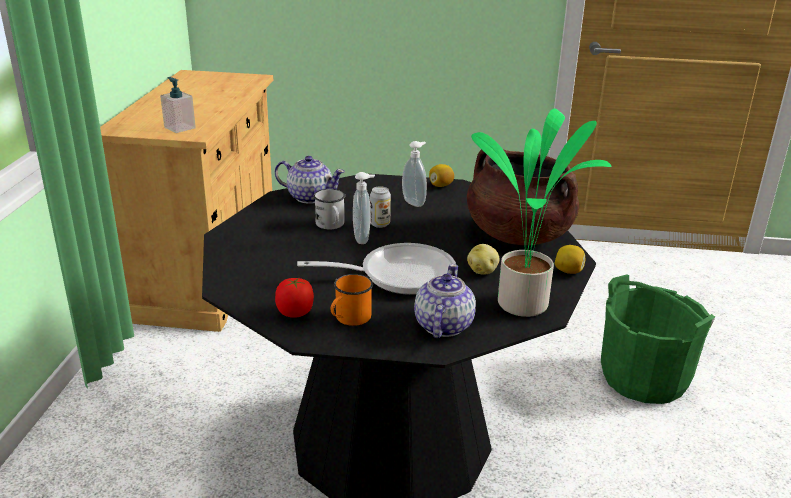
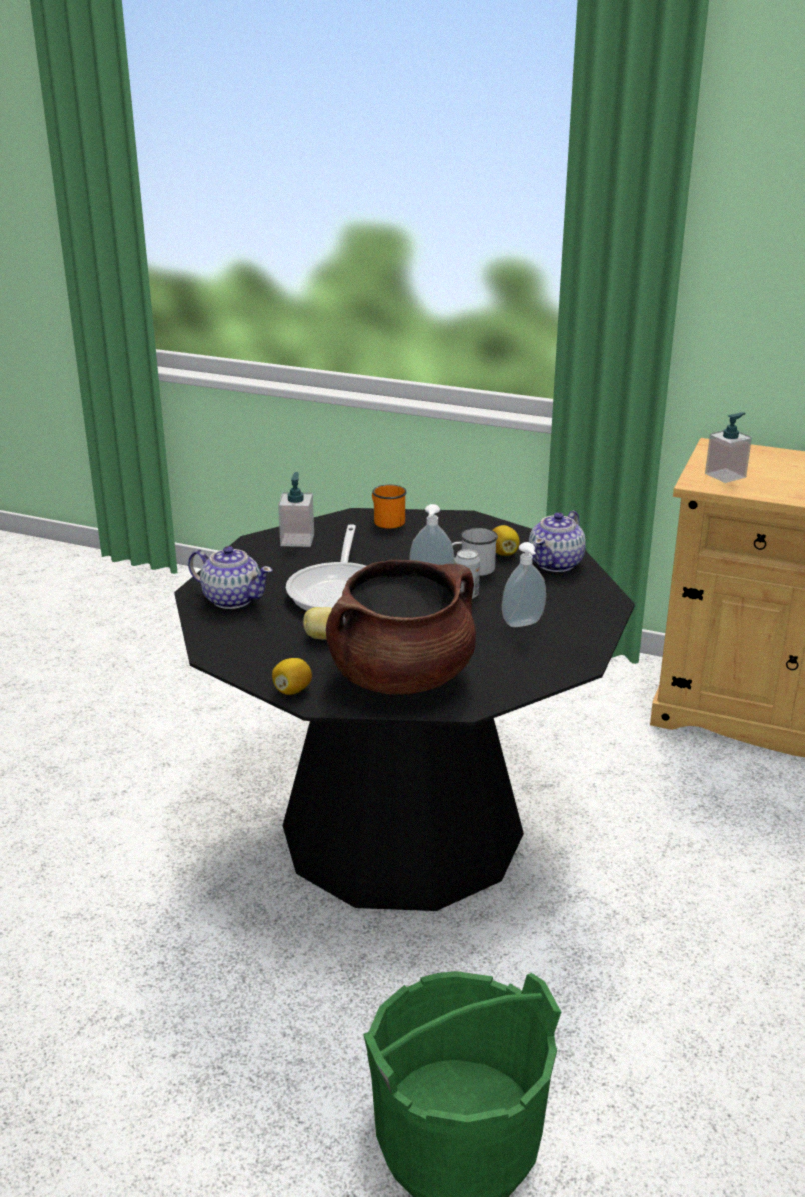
camera: 105 degrees right, 0 degrees up
(295, 313) = (297, 540): tomato -> soap dispenser
(349, 319) = (273, 560): orange mug -> orange mug (386, 520)
(440, 185) = (579, 651): lemon -> lemon (503, 553)
(526, 304) = (240, 648): potted plant -> none

